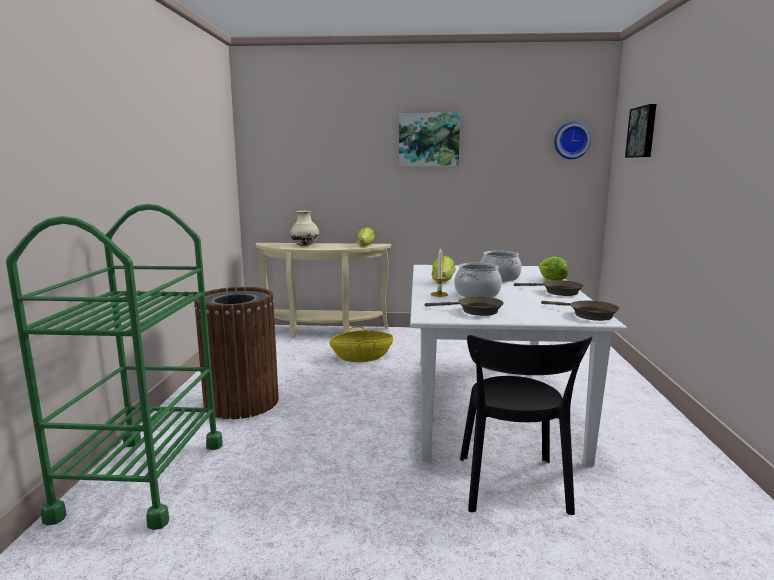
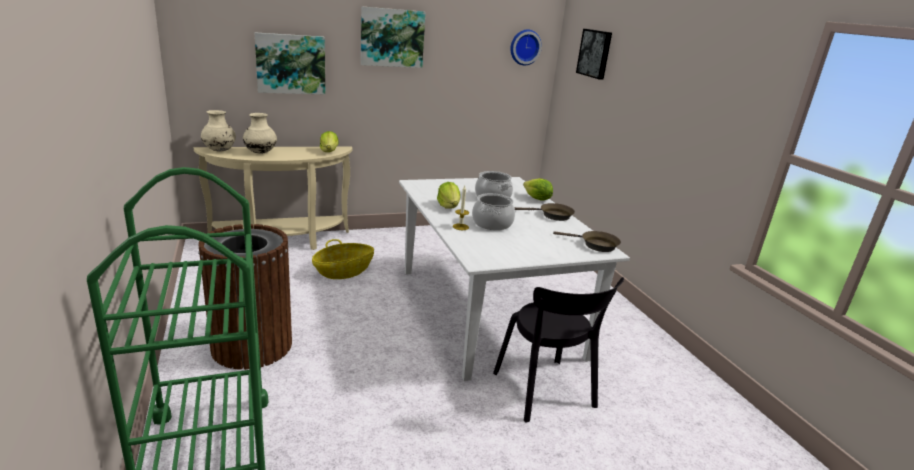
camera: 25 degrees left, 10 degrees up
(273, 244) = (219, 151): none -> beige vase
(337, 168) = (291, 64): none -> picture
(475, 311) = (509, 248): brown frying pan -> none

